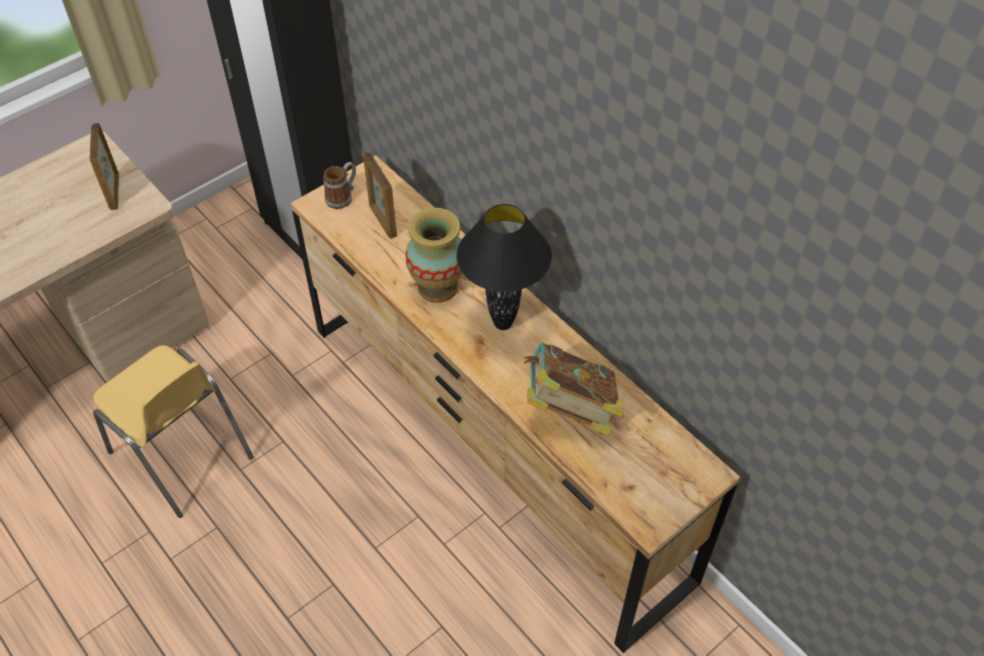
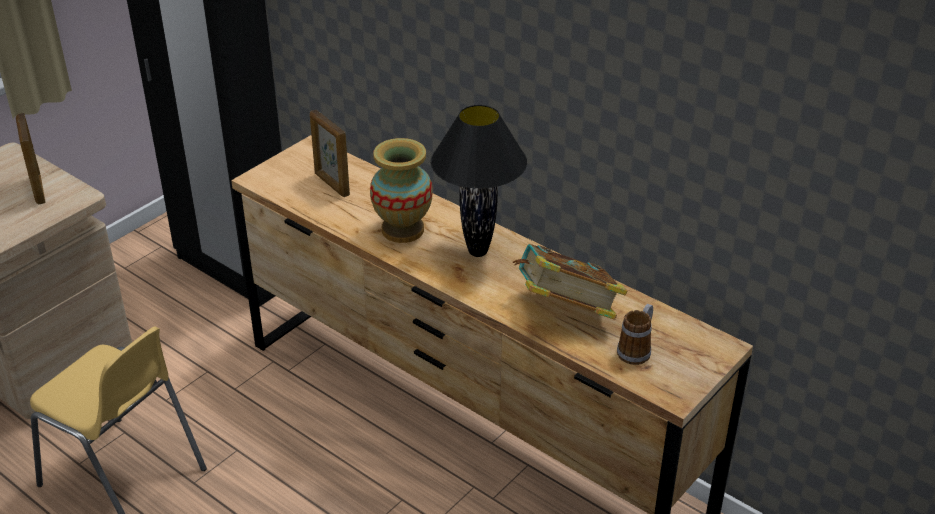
camera: 10 degrees left, 15 degrees down
(343, 197) = (285, 170): mug -> mug (636, 350)

